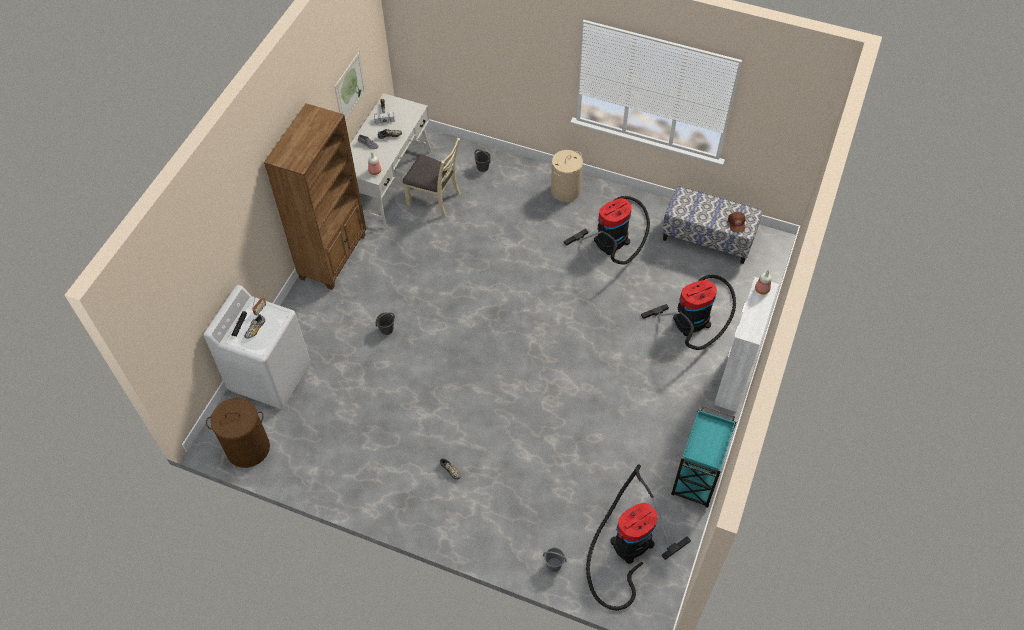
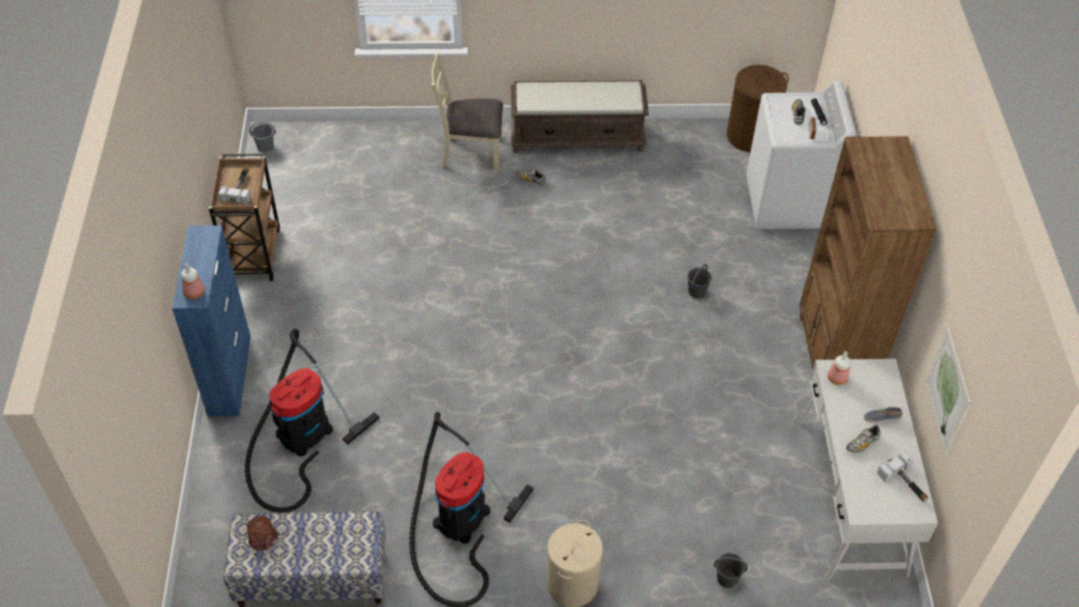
camera: 155 degrees right, 5 degrees down
(387, 501) = (578, 137): none -> brown bench
(434, 198) = (763, 493): beige chair -> beige chair (470, 152)
(553, 564) = (384, 138): grey bucket -> grey bucket (266, 147)
(629, 547) = (312, 173): vacuum cleaner -> none
(696, 478) = (254, 253): turquoise cart -> brown cart
(707, 439) = (240, 187): none -> hammer
(734, 379) = (229, 375): white cabinet -> blue cabinet

